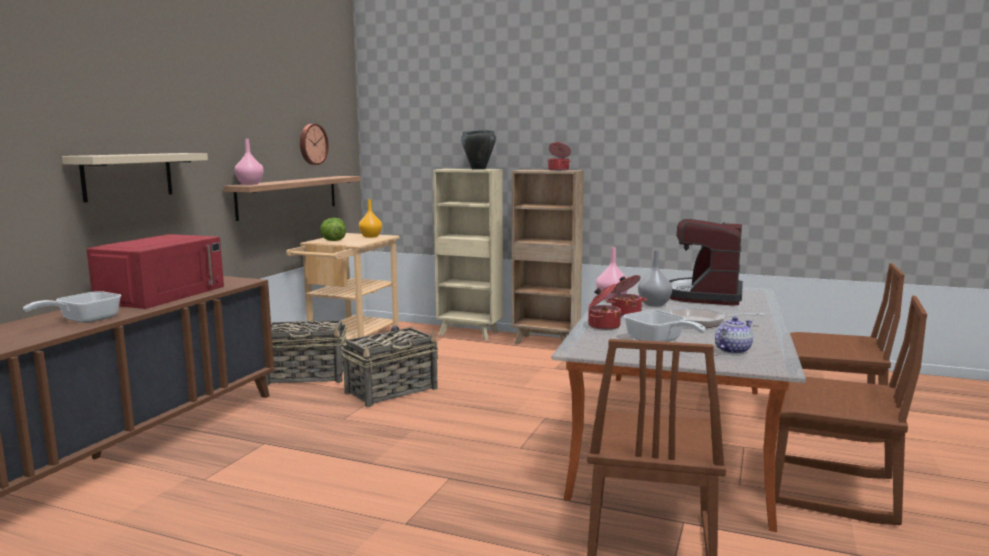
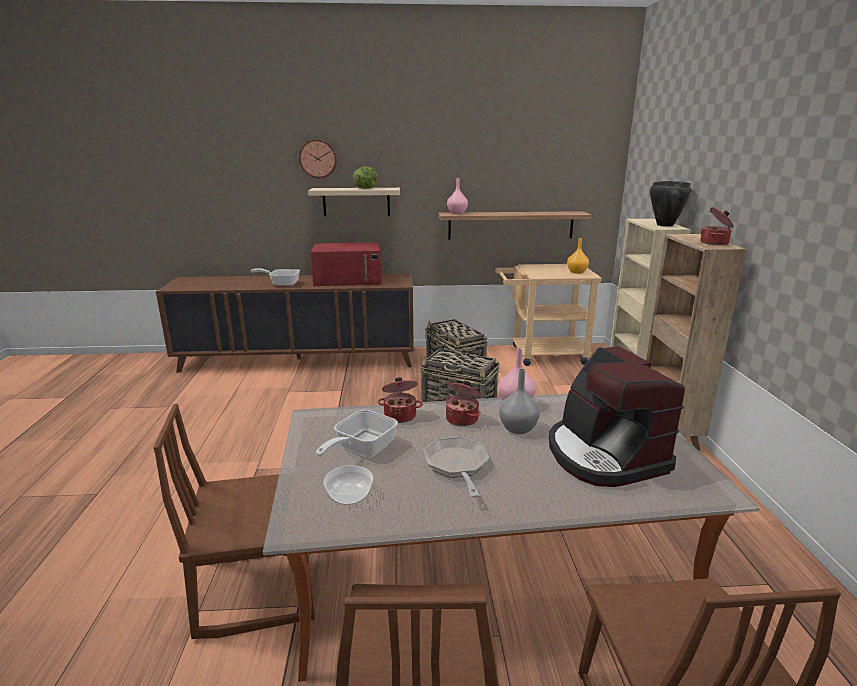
camera: 65 degrees right, 10 degrees up
(312, 144) = (549, 182): wall clock -> wall clock (318, 158)
(333, 240) = (539, 268): lettuce -> lettuce (365, 188)
(705, 296) = (604, 455): coffee machine -> coffee machine turned 105 degrees counterclockwise
(732, 350) = (349, 494): teapot -> bowl

